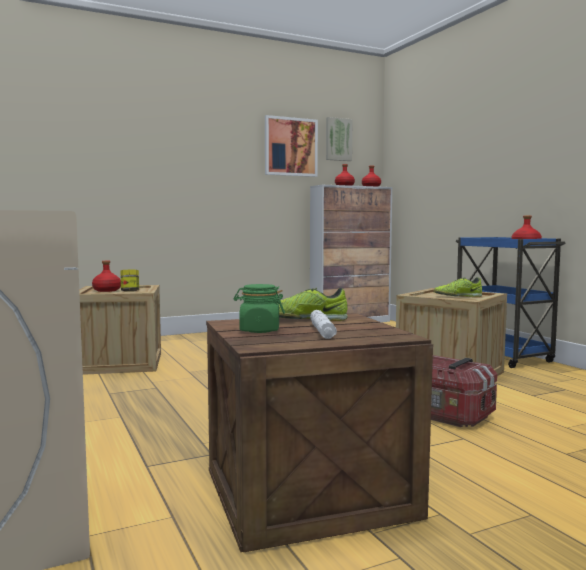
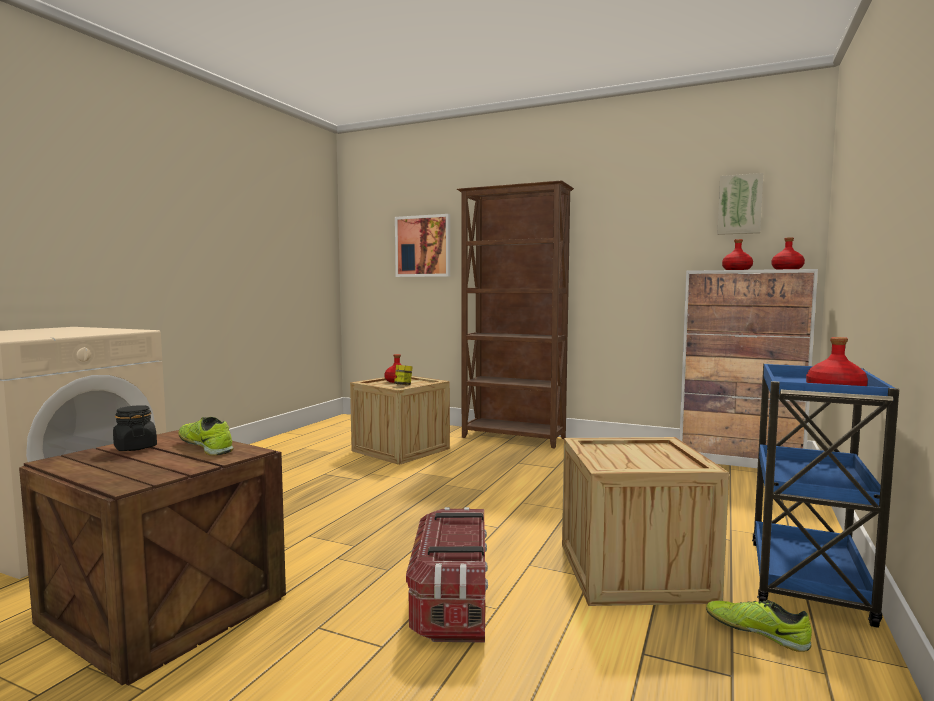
camera: 50 degrees right, 0 degrees up
(188, 338) = (514, 438): none -> brown bookcase
(259, 330) = (135, 447): green jar -> black jar
(290, 147) = (662, 223): picture -> picture (423, 246)
(322, 331) = (143, 461): white flashlight -> none
(457, 297) = (636, 459): shoe -> shoe (756, 632)

